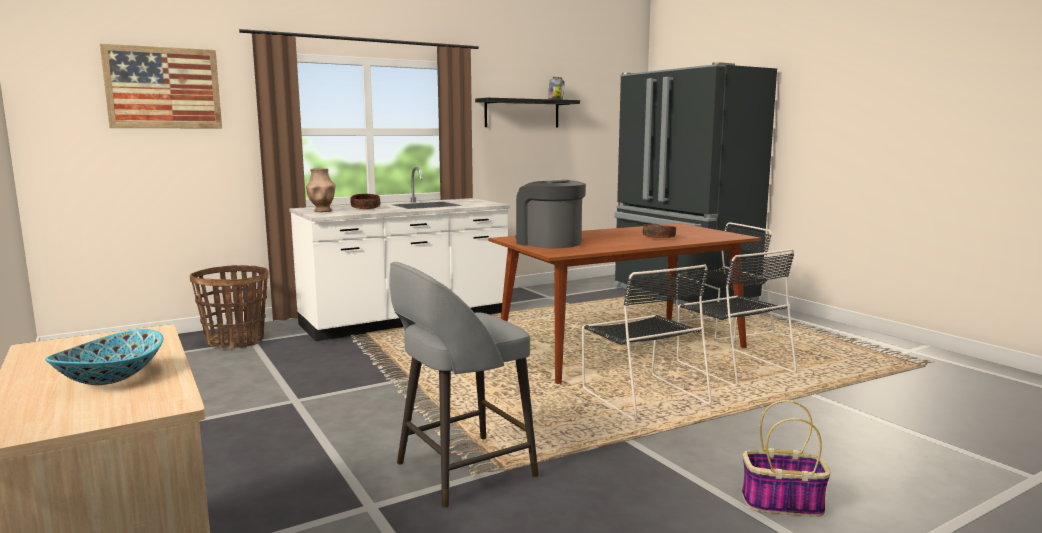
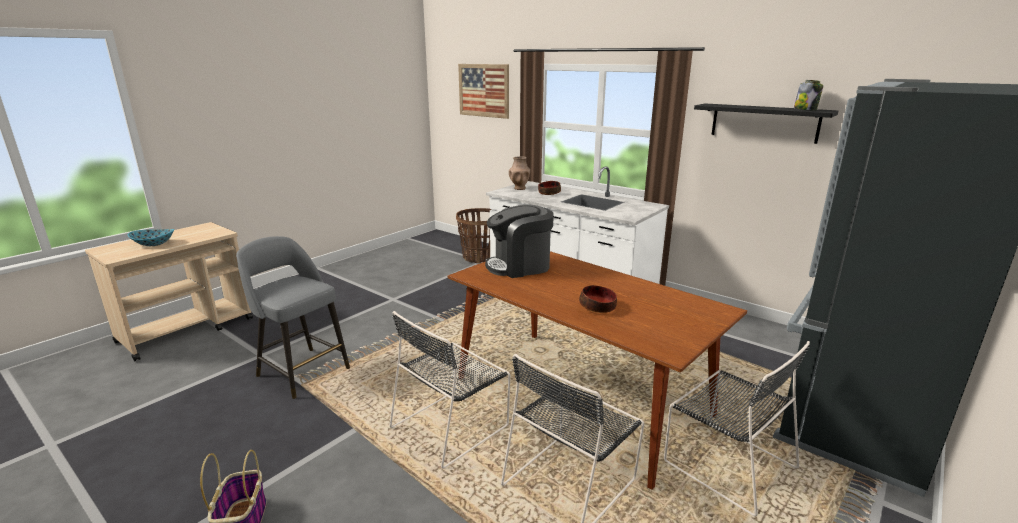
camera: 70 degrees right, 10 degrees up
(548, 243) = (519, 266): coffee machine -> coffee machine turned 135 degrees counterclockwise

